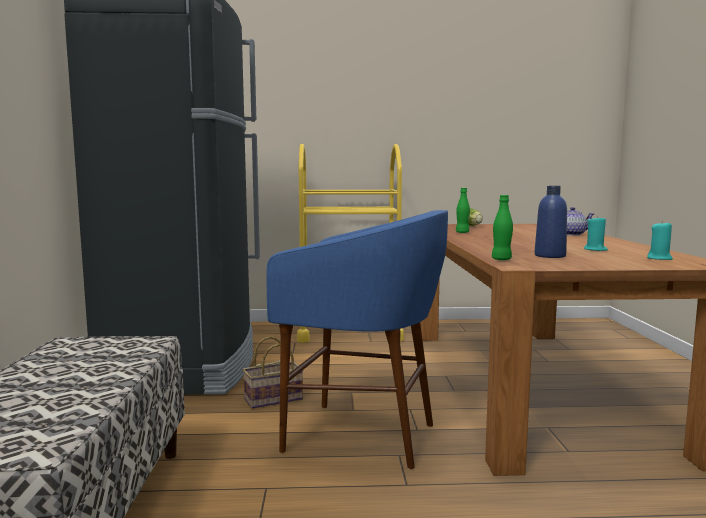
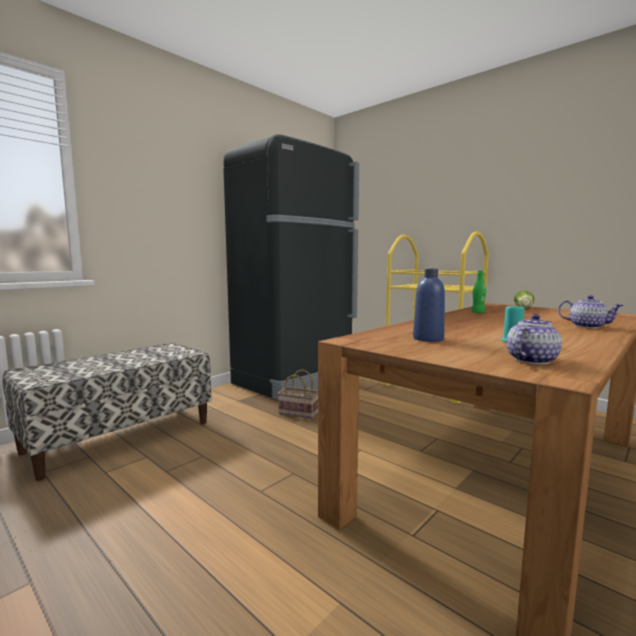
camera: 45 degrees right, 0 degrees up
(361, 436) = (298, 452): blue stool -> none
(501, 259) = (370, 334): green bottle -> none
(659, 258) = (530, 360): turquoise candle -> teapot

